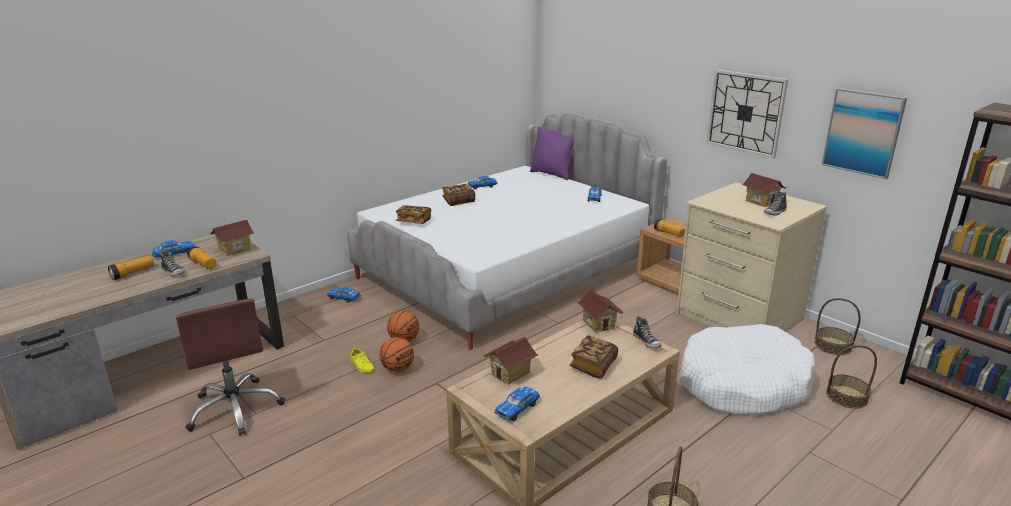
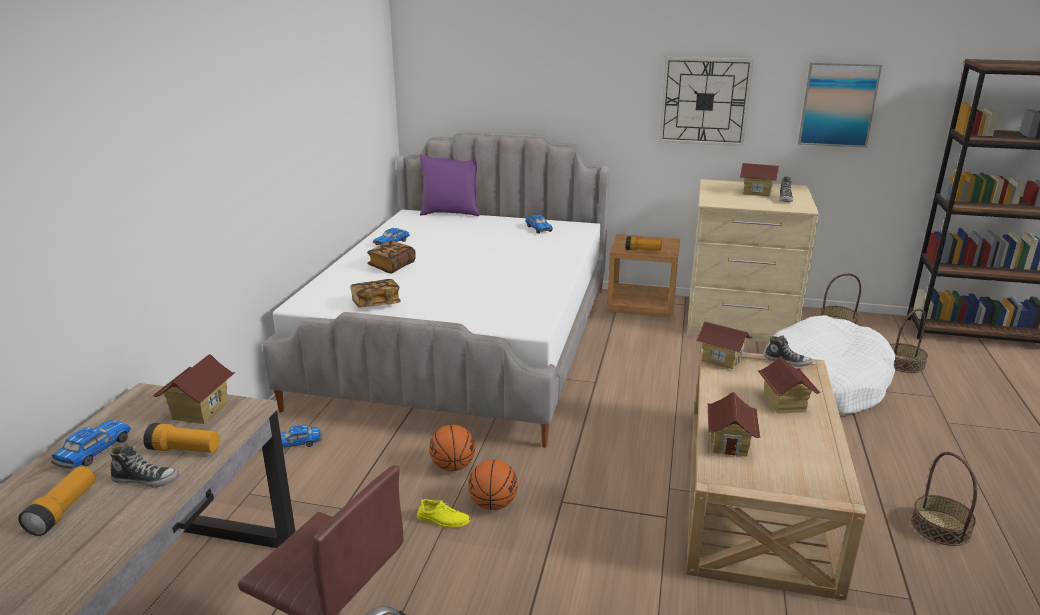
camera: 35 degrees left, 0 degrees up
(517, 408) = (795, 478): toy car -> none
(593, 366) = (783, 403): book -> toy house

